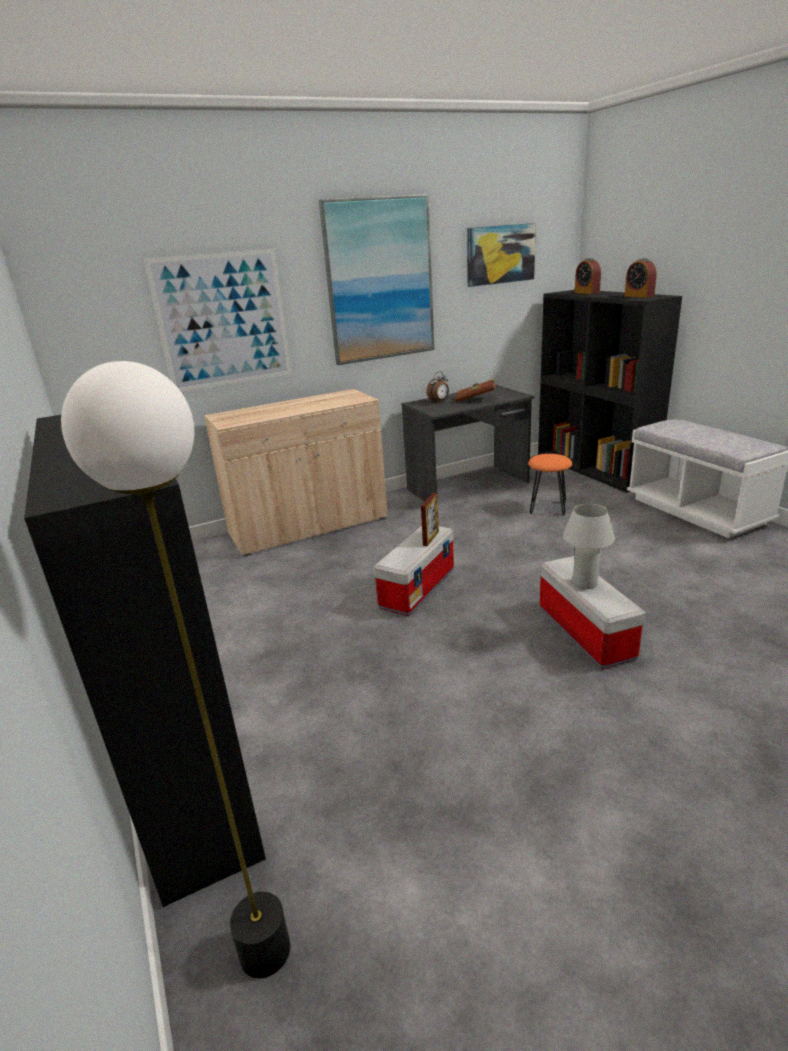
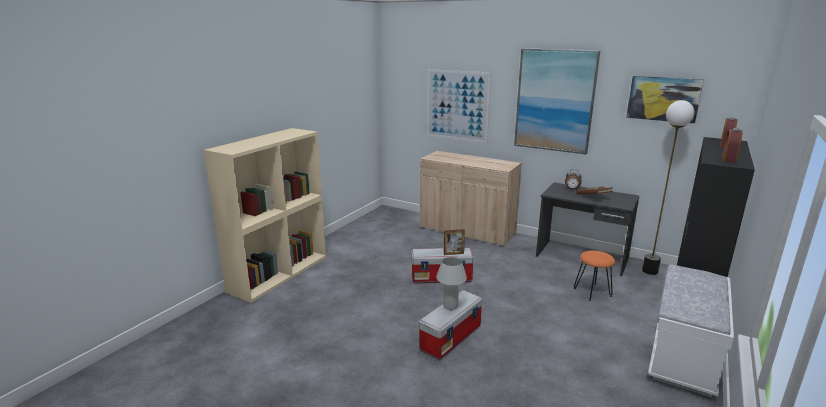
camera: 55 degrees right, 5 degrees down
(186, 773) = (279, 273): black bookcase -> beige bookcase
(264, 950) = (218, 315): floor lamp -> floor lamp (649, 271)

